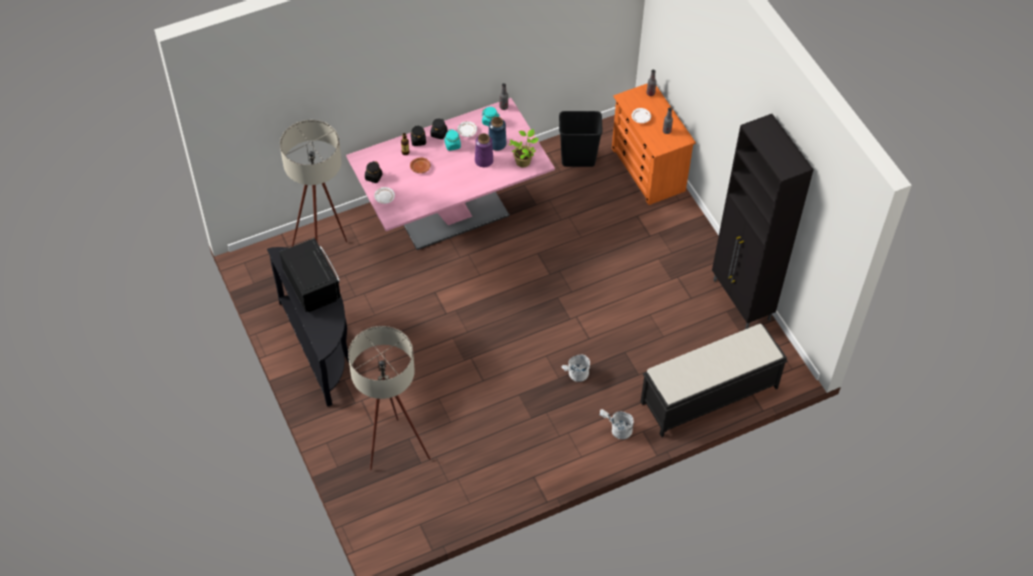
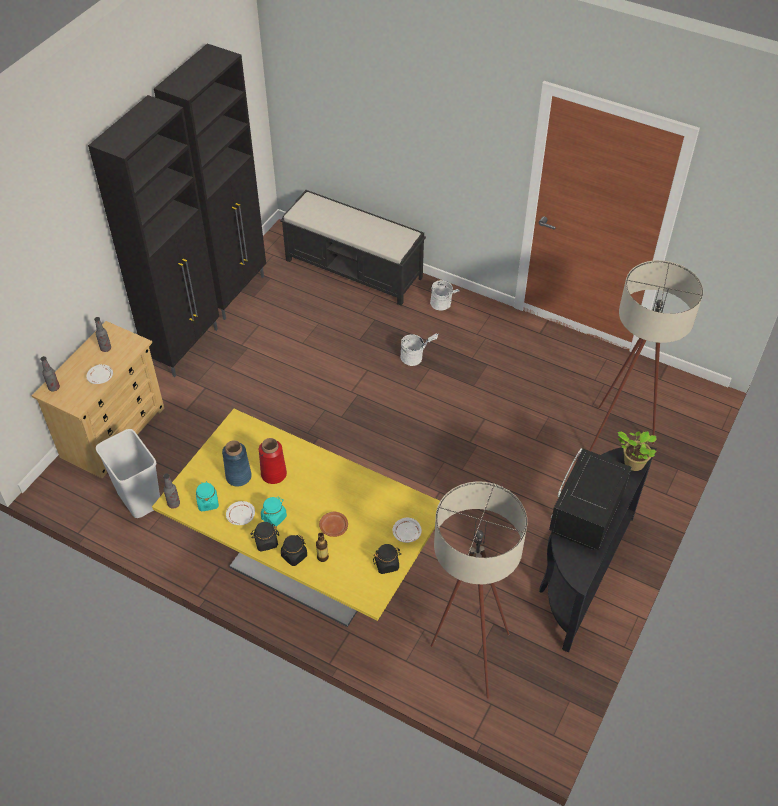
camera: 125 degrees left, 5 degrees down
(452, 213) = (307, 568): pink dining table -> yellow dining table
(484, 161) = (274, 474): purple vase -> red vase
(523, 161) = (245, 439): potted plant -> potted plant (632, 463)
(578, 158) = (138, 499): black trash can -> white trash can
(648, 170) = (113, 432): orange dresser -> beige dresser
(702, 243) = (185, 347): none -> black cabinet

